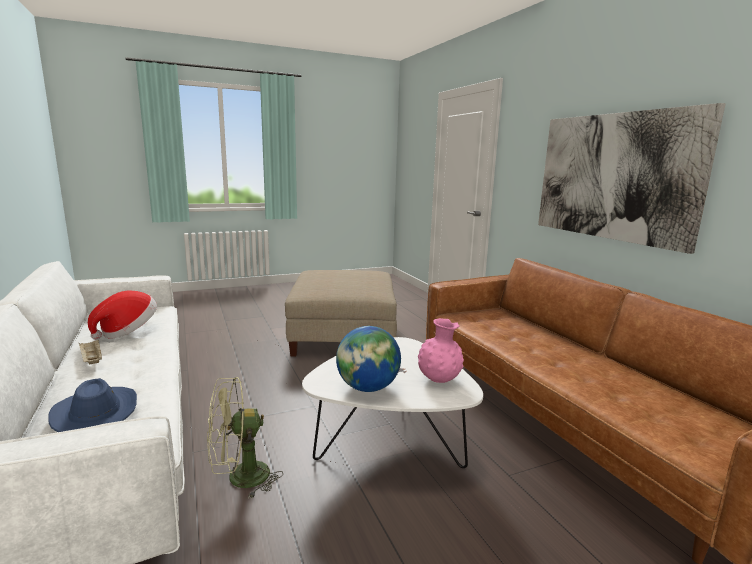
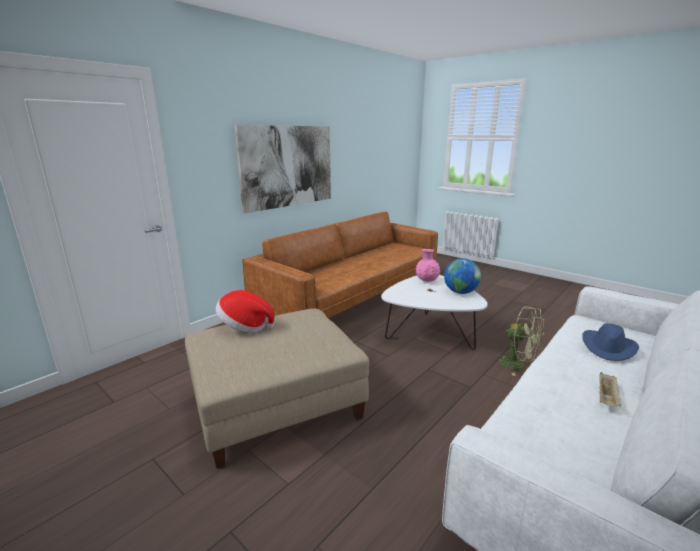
camera: 115 degrees left, 5 degrees up
(128, 331) = (557, 424): hat -> hat (245, 326)

